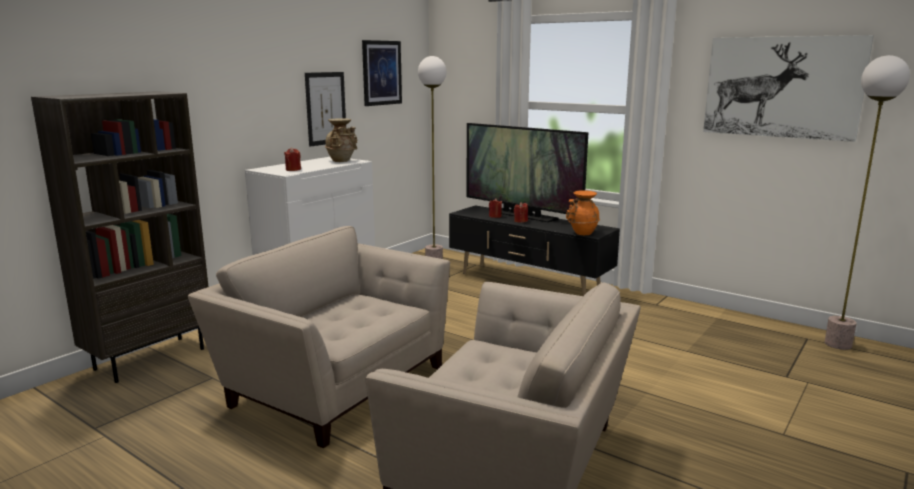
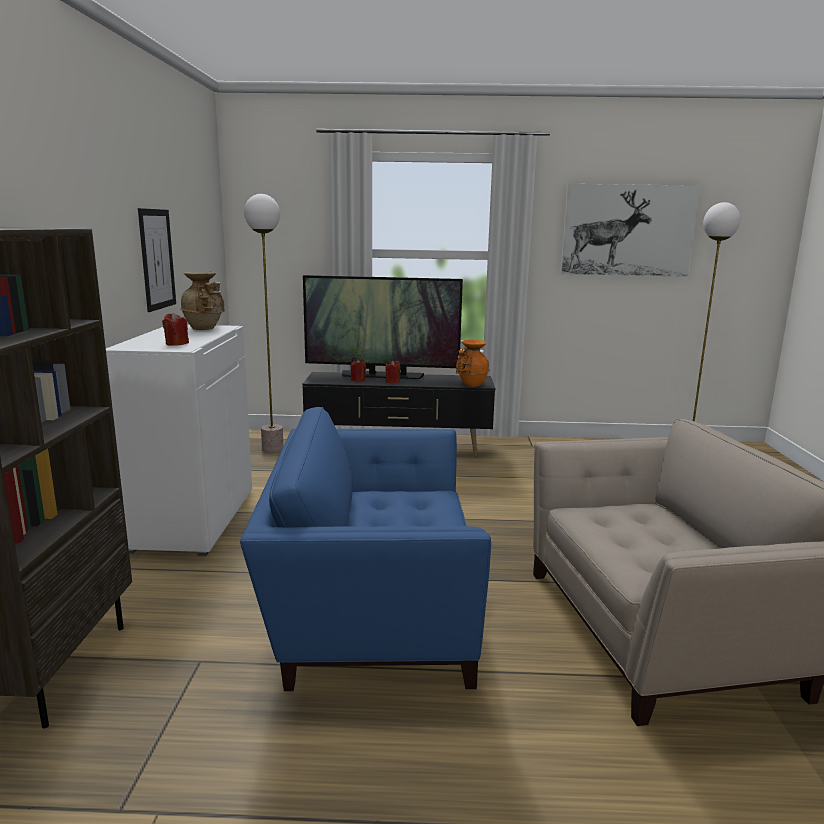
camera: 35 degrees left, 0 degrees up
(335, 383) = (371, 610): beige armchair -> blue armchair
(381, 73) = (193, 214): picture -> none

